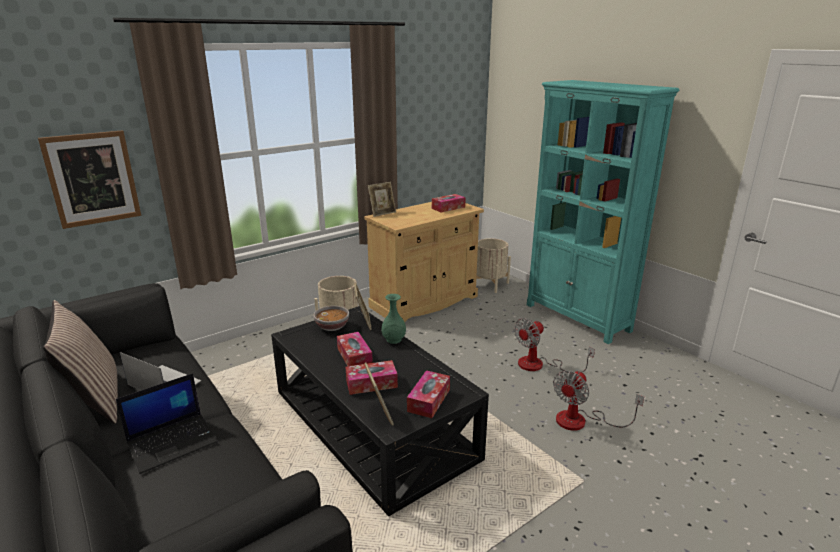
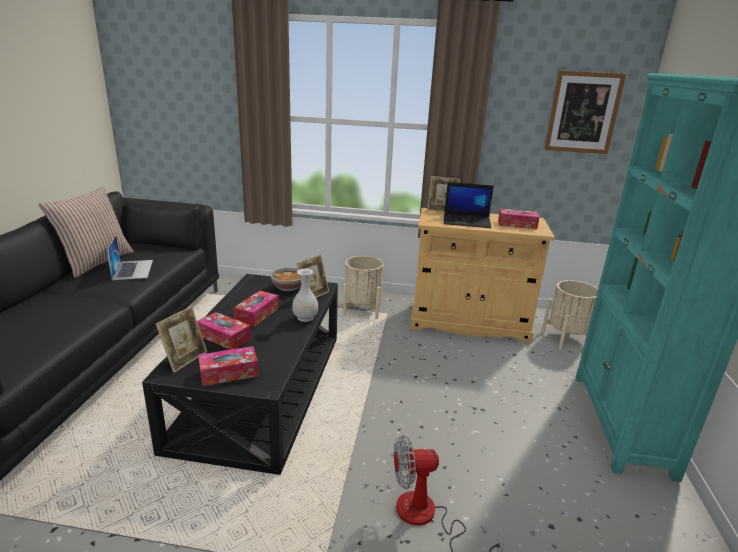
camera: 45 degrees right, 0 degrees up
(92, 179) = (201, 117): picture -> picture (583, 113)
(173, 442) = (67, 301): laptop -> laptop (467, 221)
(393, 340) = (305, 318): green vase -> white vase
(540, 365) = (482, 438): fan -> none

